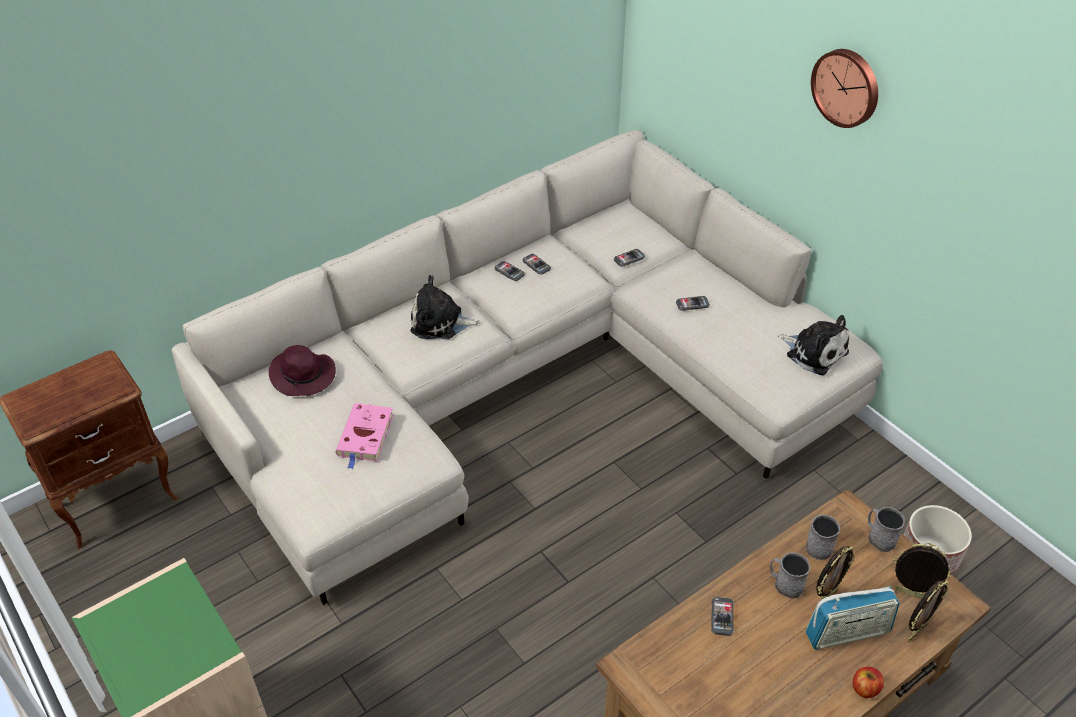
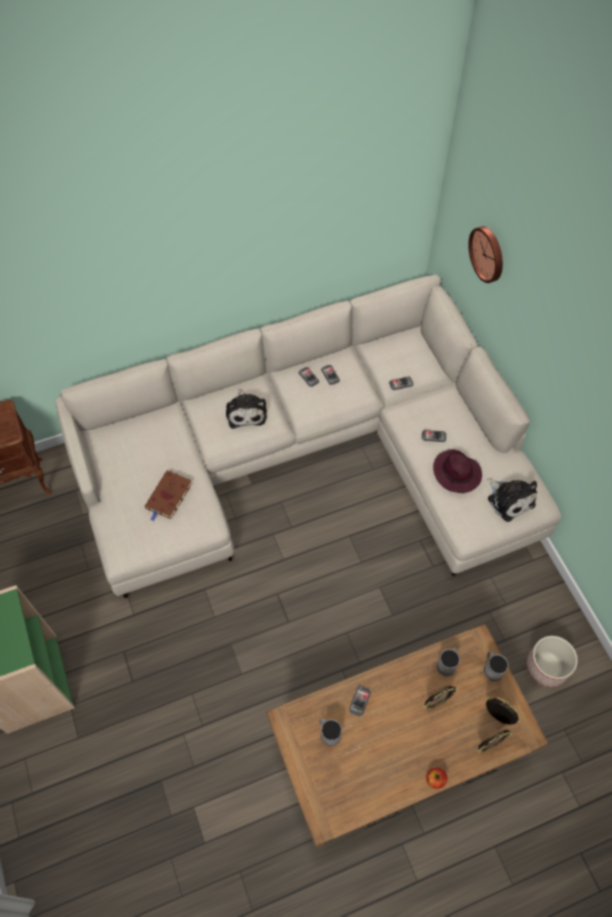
camera: 15 degrees right, 15 degrees up
(303, 376) = (140, 436): purple hat -> purple hat (457, 473)
(365, 437) = (168, 497): pink book -> brown book
(440, 322) = (246, 412): plush toy -> plush toy turned 120 degrees counterclockwise
(785, 584) = (411, 687): grey mug -> grey mug (328, 733)
(847, 87) = (567, 330): wall clock -> wall clock (488, 253)
(847, 633) = (439, 736): radio -> none

